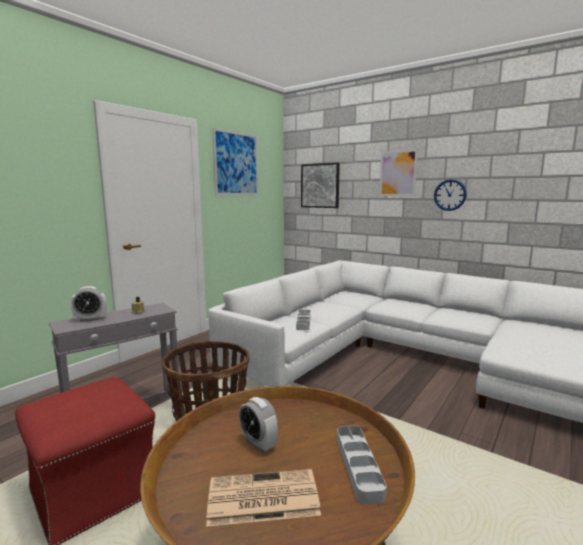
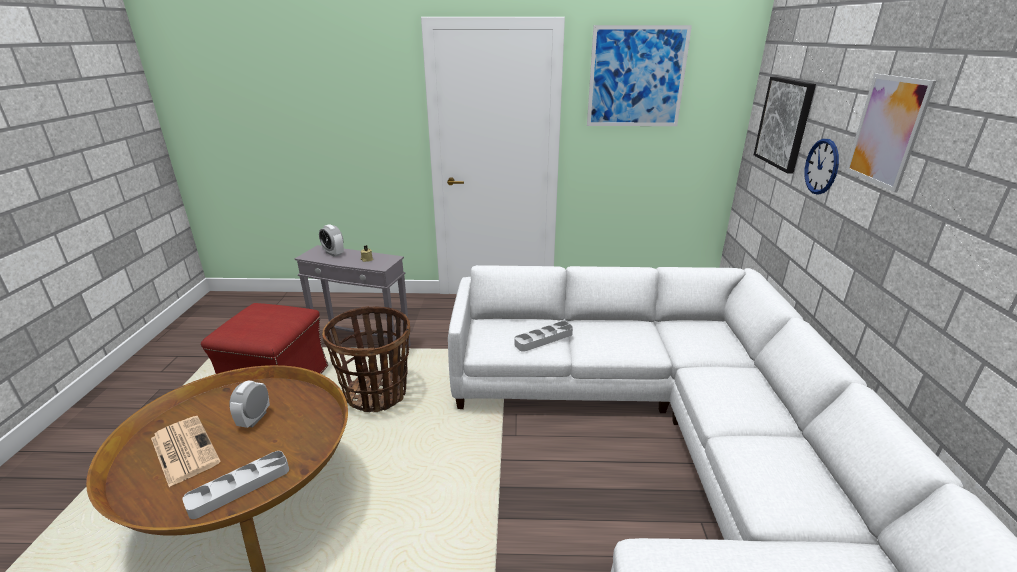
camera: 55 degrees right, 15 degrees up
(450, 195) = (957, 215): wall clock -> wall clock (821, 166)

